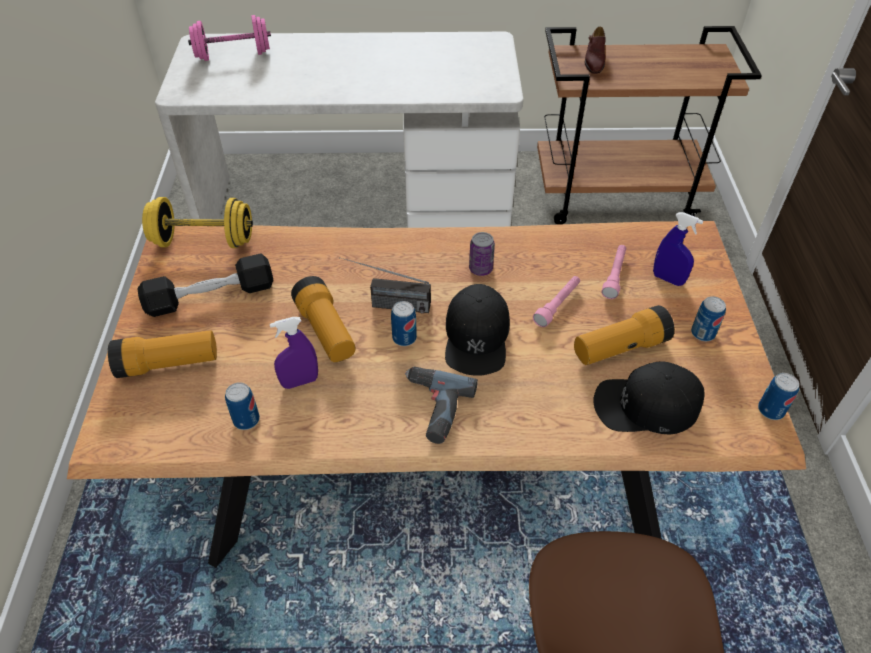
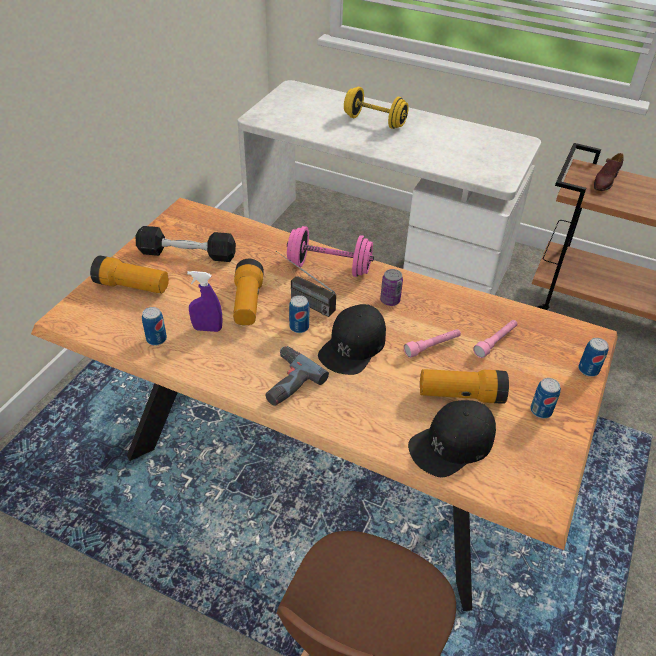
camera: 25 degrees right, 5 degrees down
(204, 241) = (207, 217): yellow dumbbell -> yellow dumbbell (374, 121)
(233, 55) = (312, 101): pink dumbbell -> pink dumbbell (329, 267)
(646, 405) = (452, 443): black cap -> black cap turned 60 degrees counterclockwise
(668, 279) = (540, 360): blue spray bottle -> none
(770, 410) = (558, 490): can -> can (588, 370)

